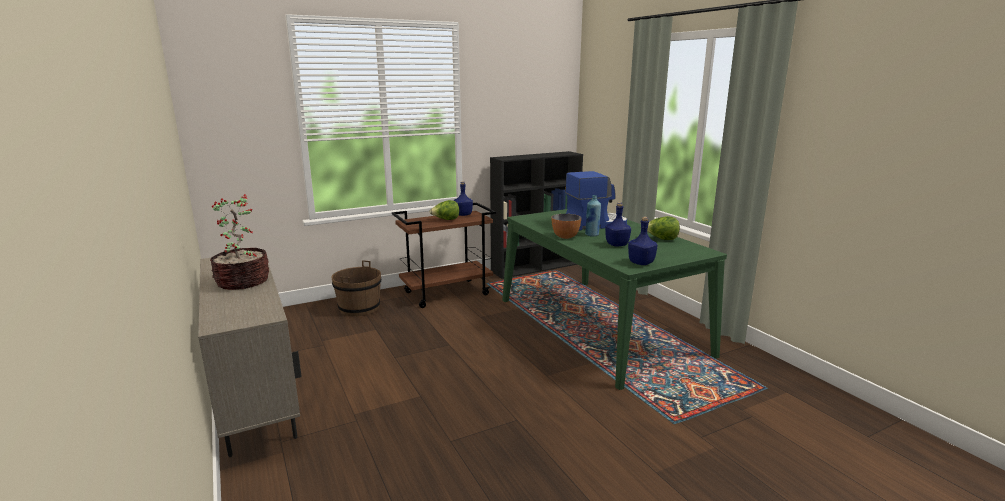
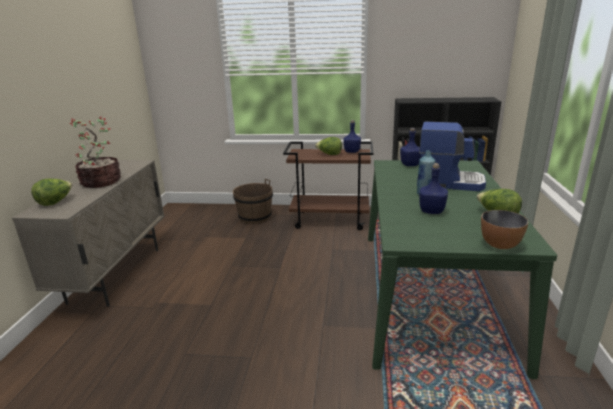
camera: 35 degrees right, 5 degrees up
(227, 310) = (55, 202): none -> lettuce
(565, 237) = (392, 191): bowl -> bowl (499, 245)
(640, 263) = (421, 239): blue bottle -> blue bottle (410, 164)

